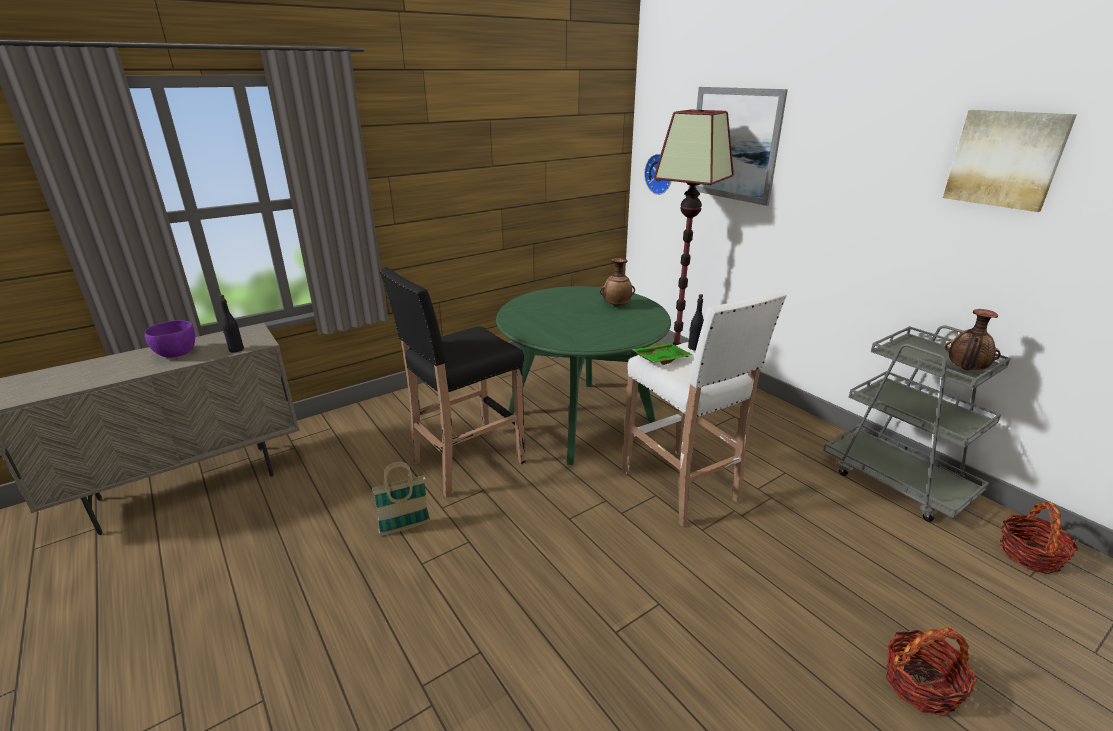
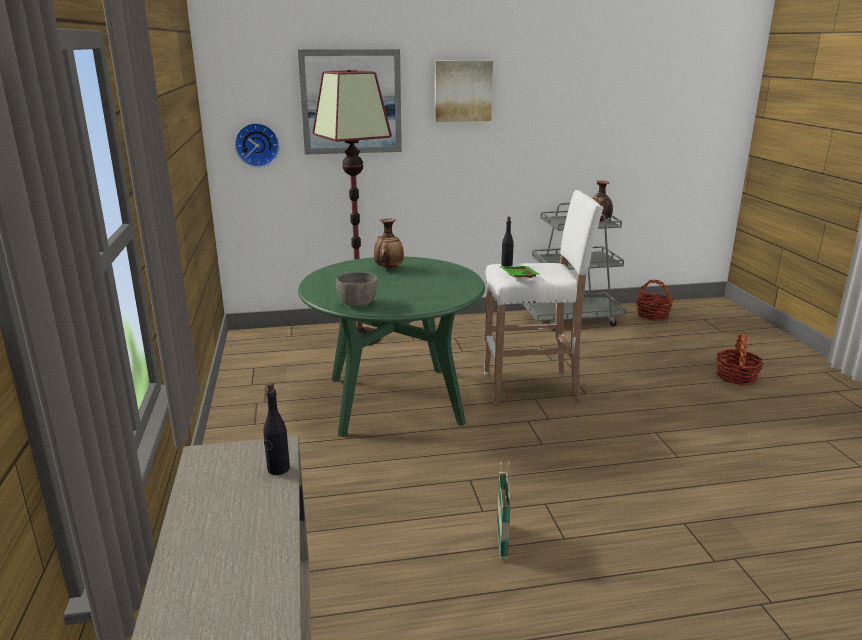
camera: 65 degrees left, 5 degrees down
(176, 354) = (233, 526): purple bowl -> none
(466, 463) = (413, 481): black stool -> none
(518, 314) = (357, 304): none -> grey bowl
(1005, 159) = (567, 88): picture -> picture (462, 91)

